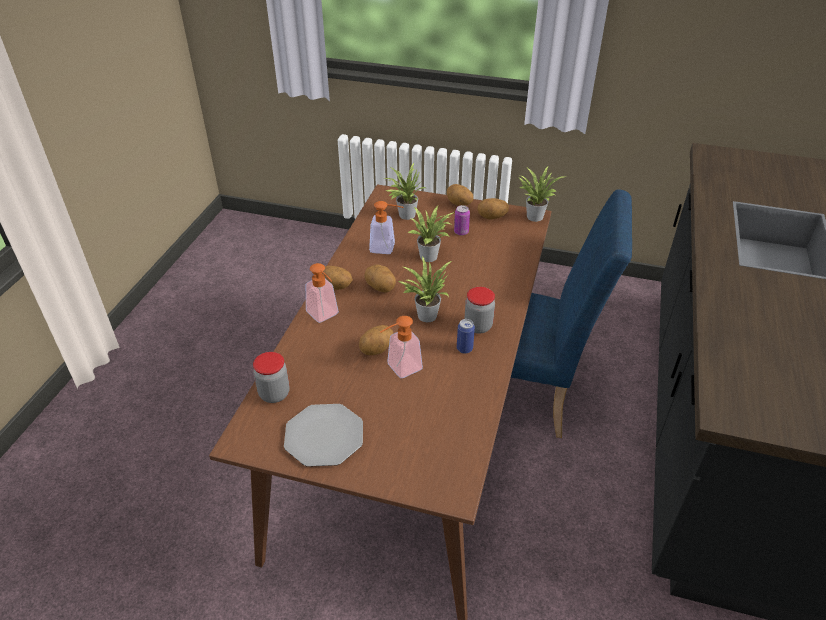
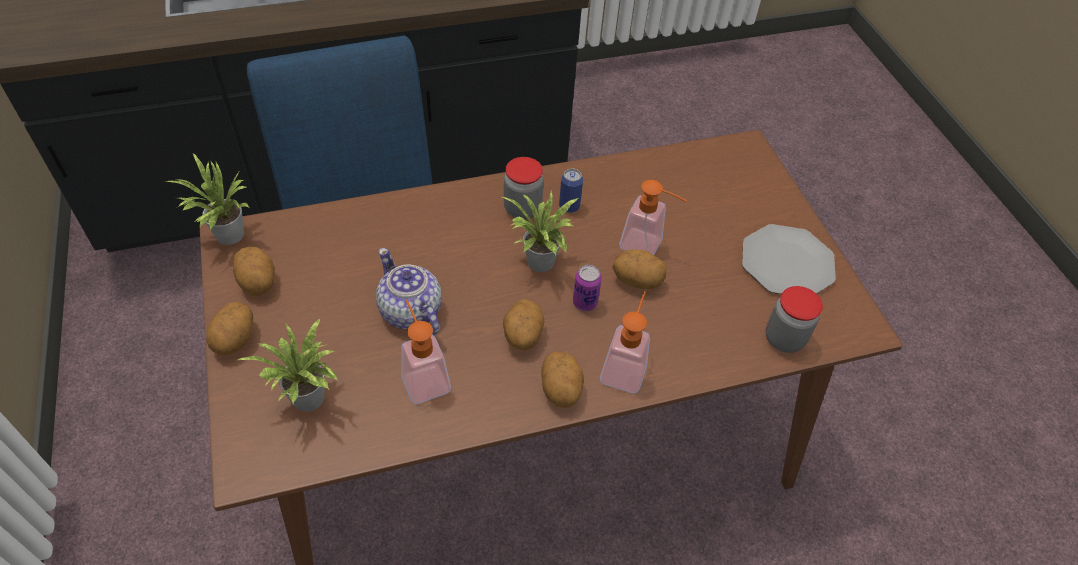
camera: 125 degrees left, 10 degrees up
(431, 256) = (410, 312): potted plant -> teapot
(461, 232) = (322, 304): can -> can (585, 303)

